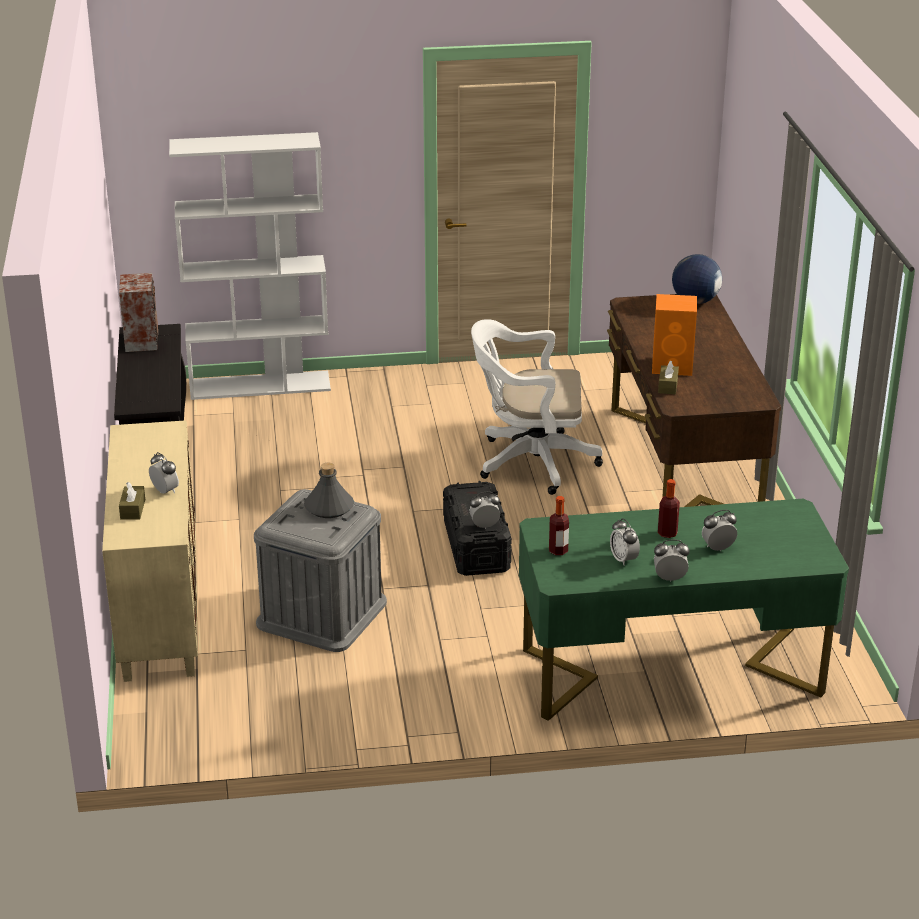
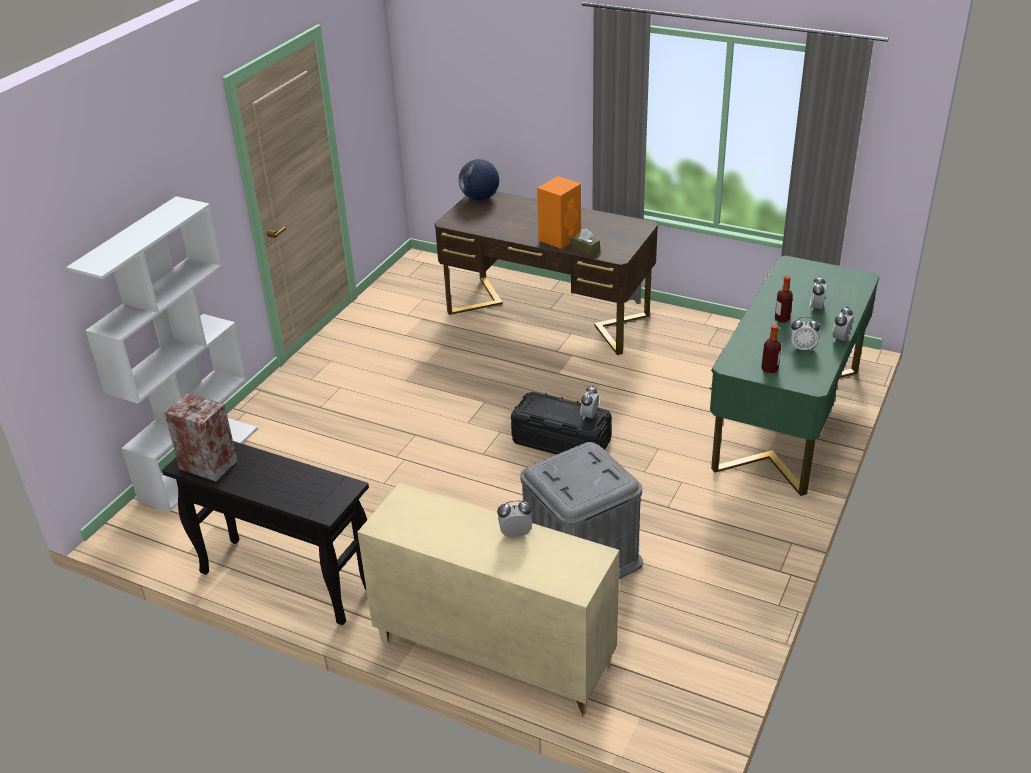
camera: 55 degrees left, 5 degrees up
(132, 509) = (529, 564): brown tissue box -> none
(329, 507) = (572, 463): grey bottle -> none
(529, 462) = (475, 374): white office chair -> none

